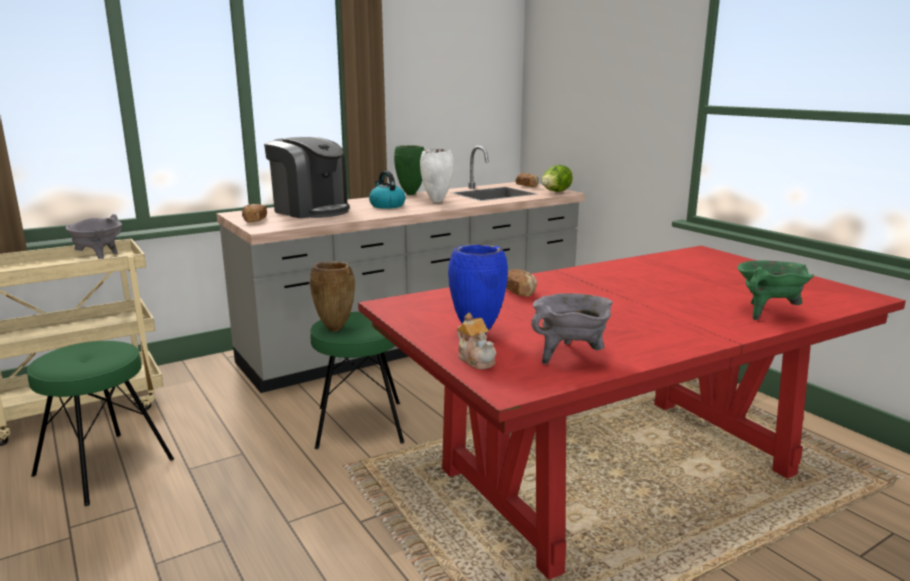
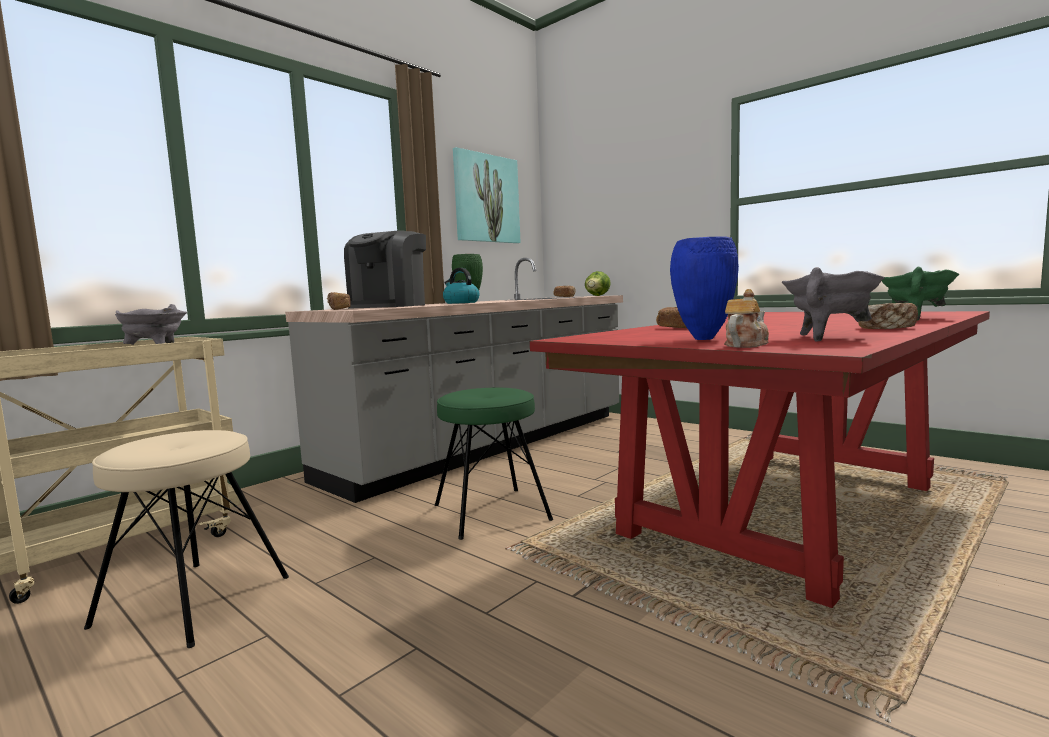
camera: 15 degrees left, 10 degrees down
(104, 467) = (194, 601): green stool -> beige stool
(311, 210) = (389, 306): coffee machine -> coffee machine turned 90 degrees clockwise
(336, 329) = (471, 398): brown vase -> none
(436, 202) = (504, 300): white vase -> none
(449, 74) = (486, 198): none -> picture
(476, 359) = (745, 345): teapot -> teapot turned 90 degrees counterclockwise
(672, 340) = (886, 328): none -> bread

